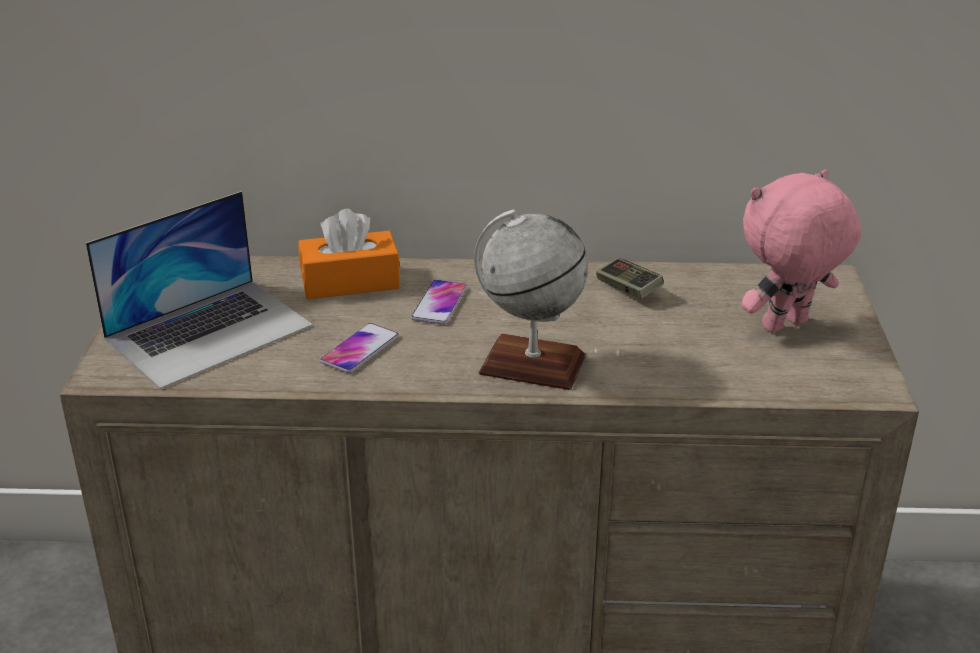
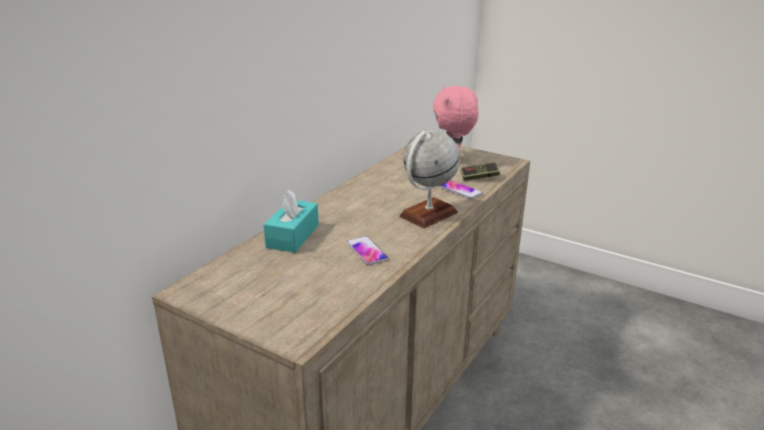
camera: 60 degrees left, 5 degrees down
(209, 331) = (292, 291): laptop -> none
(350, 282) = (293, 236): orange tissue box -> turquoise tissue box
(439, 303) = (347, 219): phone -> phone (460, 190)
(628, 289) = (388, 177): game controller -> game controller (479, 178)

